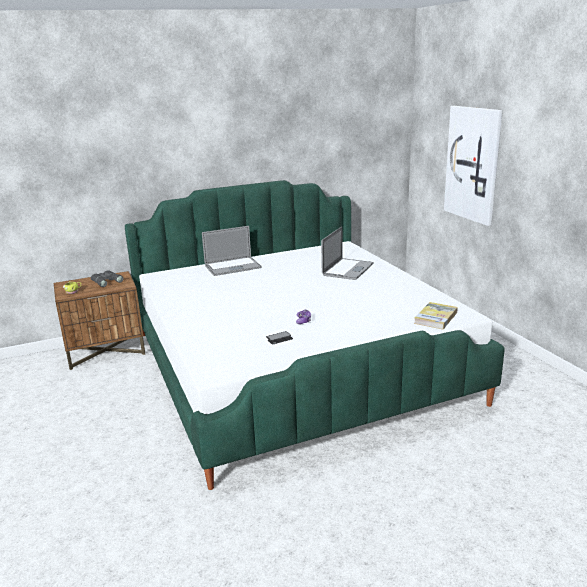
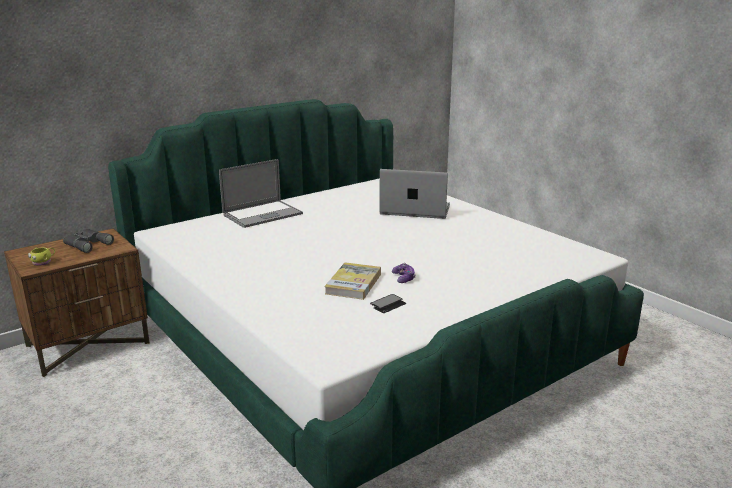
camera: 15 degrees left, 0 degrees up
(348, 269) = (415, 210): laptop -> laptop turned 90 degrees counterclockwise
(435, 318) = (563, 262): book -> book (353, 284)
(473, 164) = (547, 76): picture -> none

